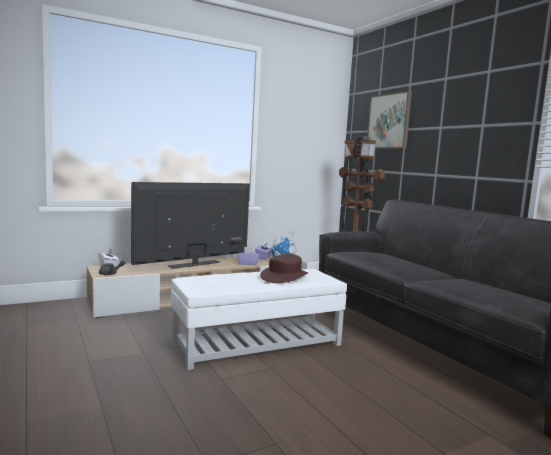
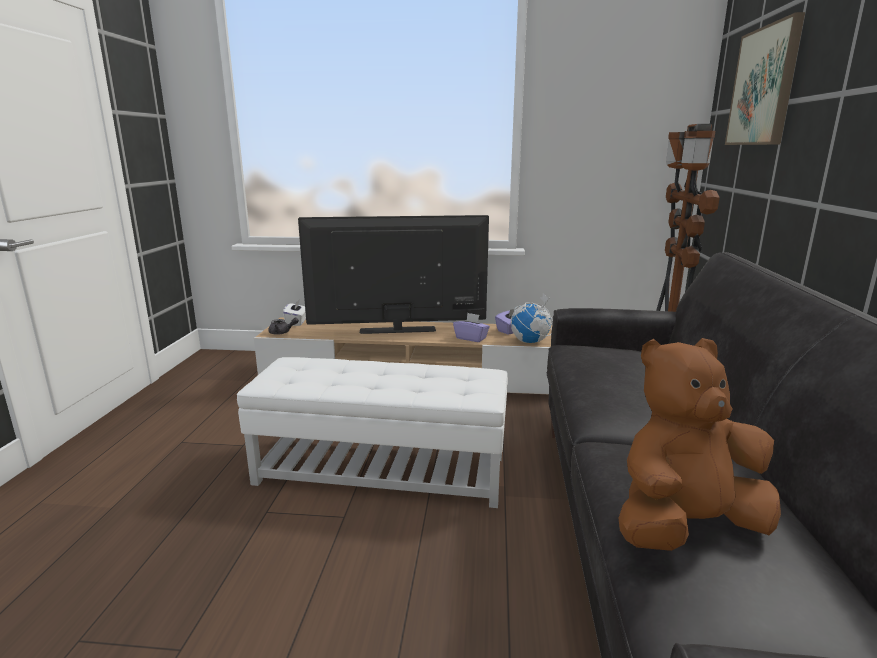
camera: 35 degrees right, 10 degrees up
(284, 276) = (416, 380): brown hat -> none
(491, 293) = (685, 526): none -> brown plush toy

